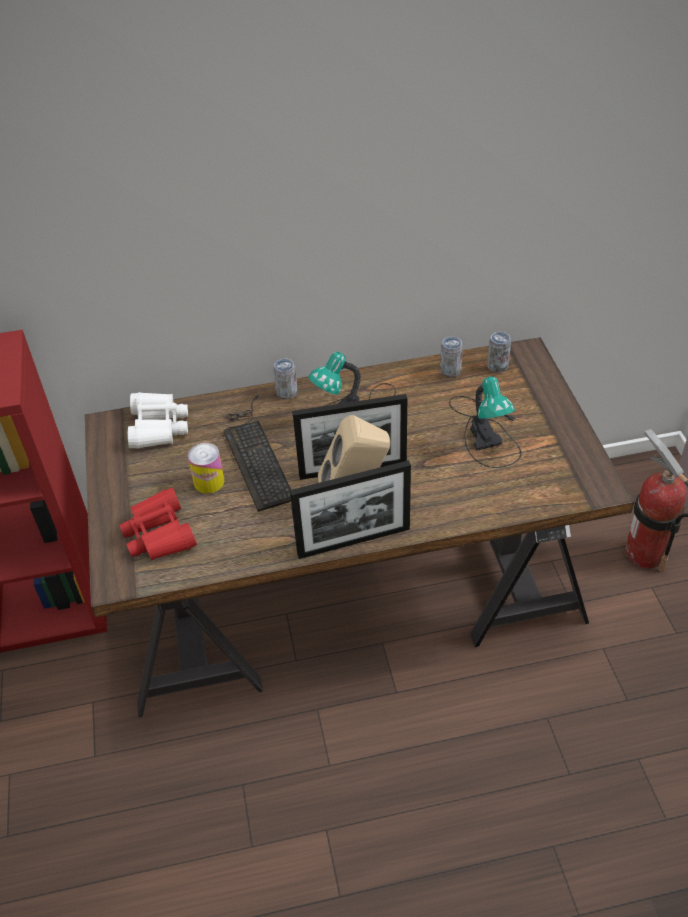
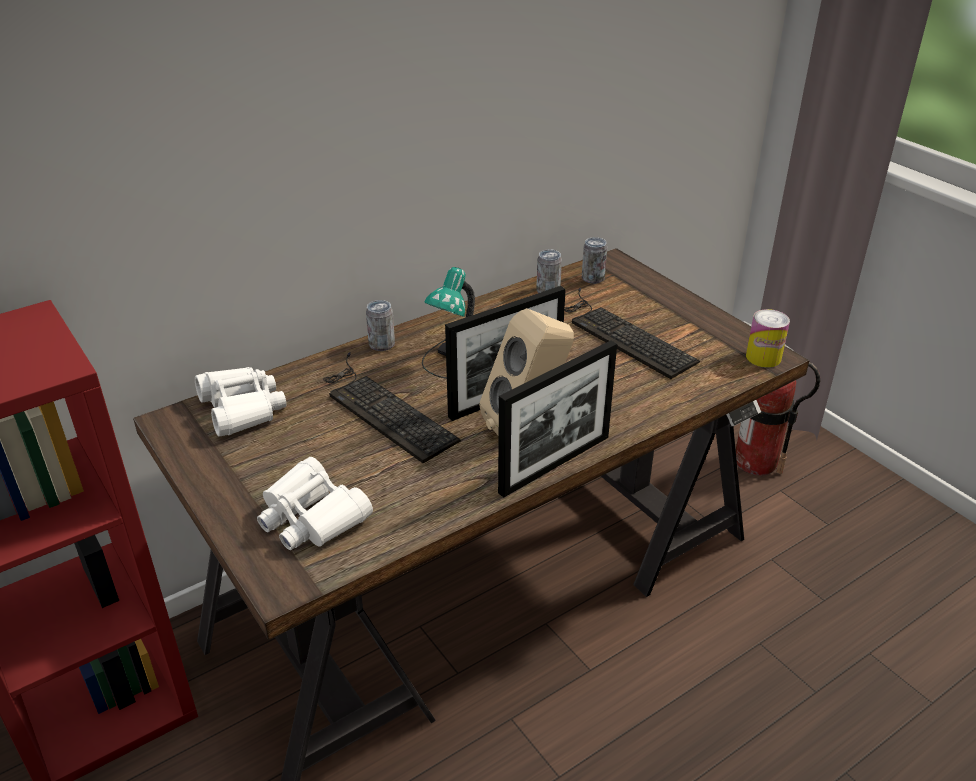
camera: 25 degrees left, 10 degrees down
(159, 534) = (311, 517): red binoculars -> white binoculars
(209, 482) = (342, 448): can -> can (763, 357)
(485, 432) = (622, 334): table lamp -> keyboard

